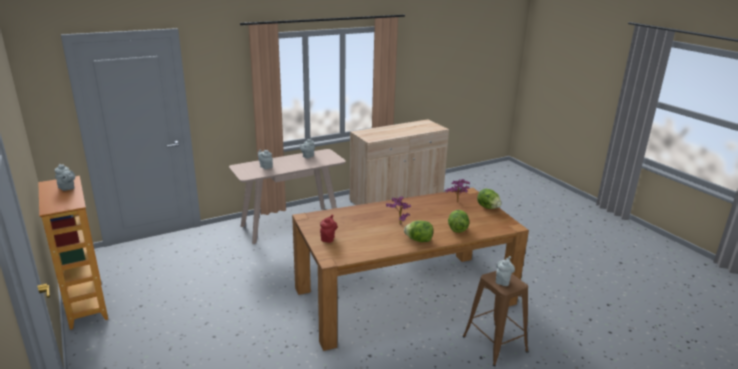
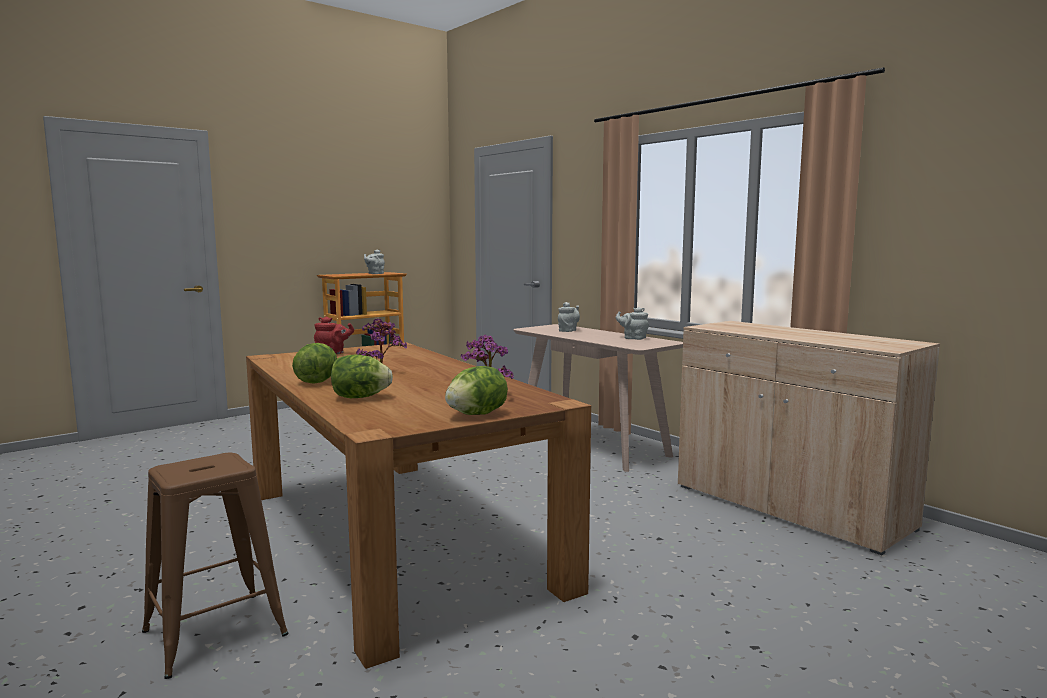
camera: 80 degrees right, 15 degrees down
(503, 280) = (201, 466): grey teapot -> none

